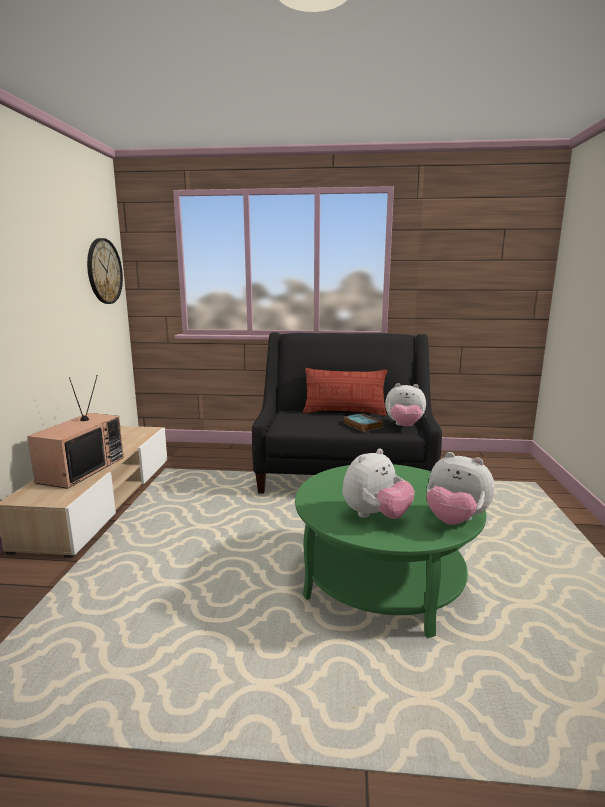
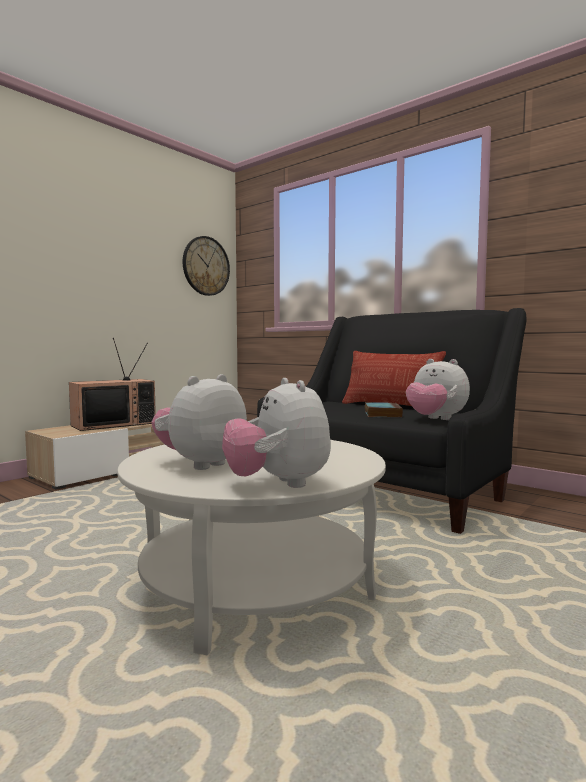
camera: 35 degrees right, 10 degrees down
(375, 516) = (200, 464): plush toy -> plush toy turned 135 degrees clockwise
(383, 579) = (255, 582): green coffee table -> white coffee table

